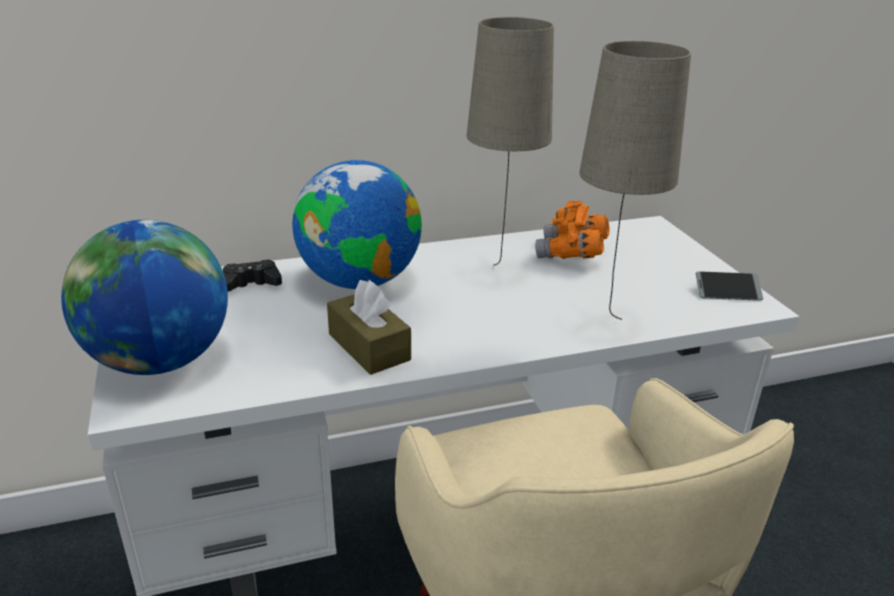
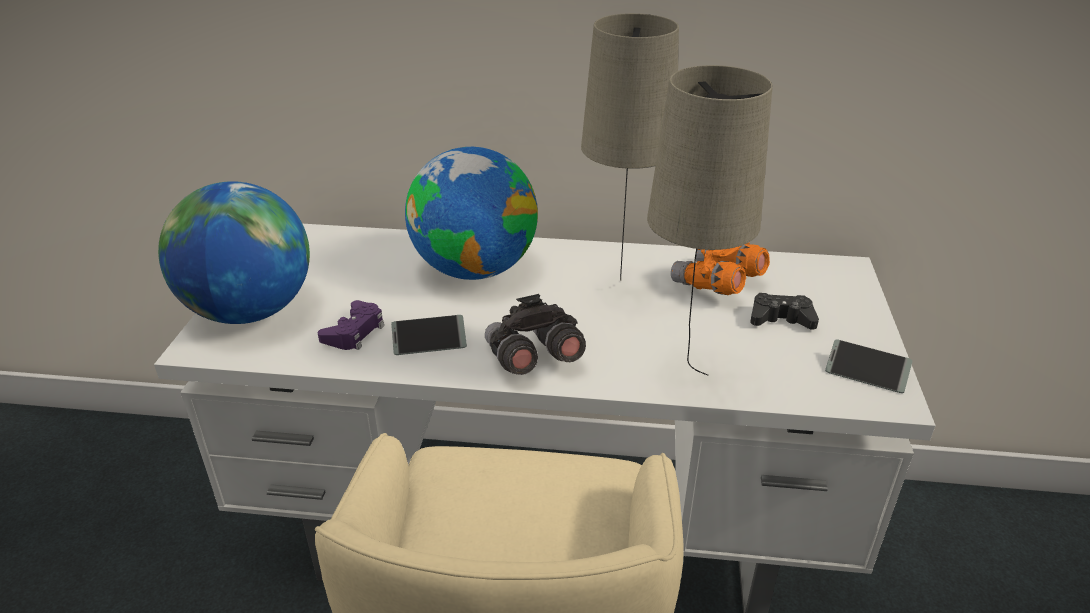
camera: 25 degrees right, 5 degrees up
(251, 283) = (378, 250): black game controller -> black game controller (781, 319)
(288, 355) = (354, 332): none -> purple game controller
(369, 347) = (429, 341): brown tissue box -> phone
(473, 340) = (532, 360): none -> grey binoculars

